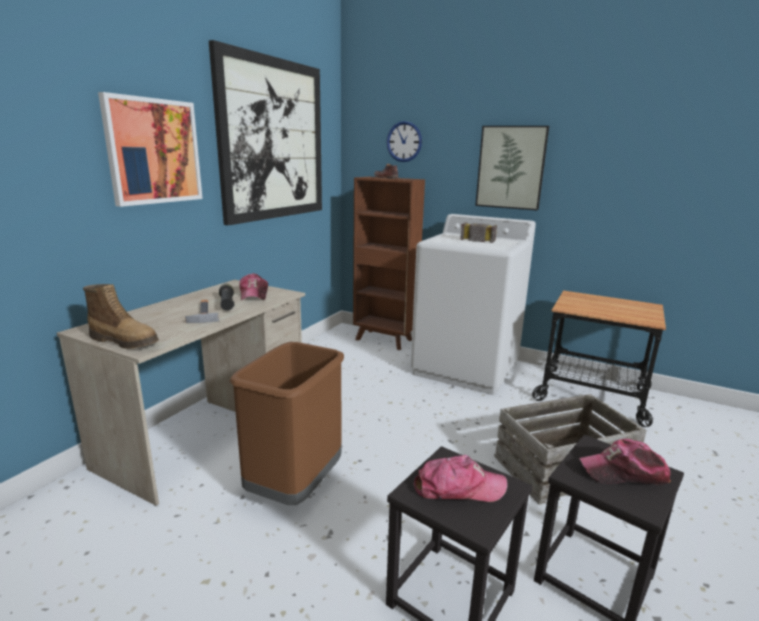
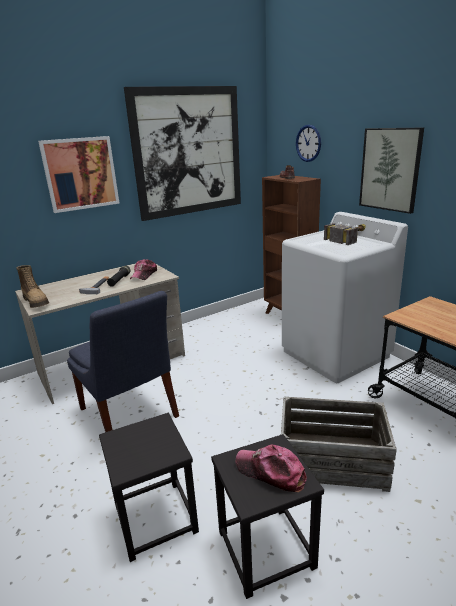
camera: 30 degrees right, 5 degrees up
(295, 486) = (130, 415): brown trash can -> blue chair
(458, 488) = (142, 443): cap -> none

